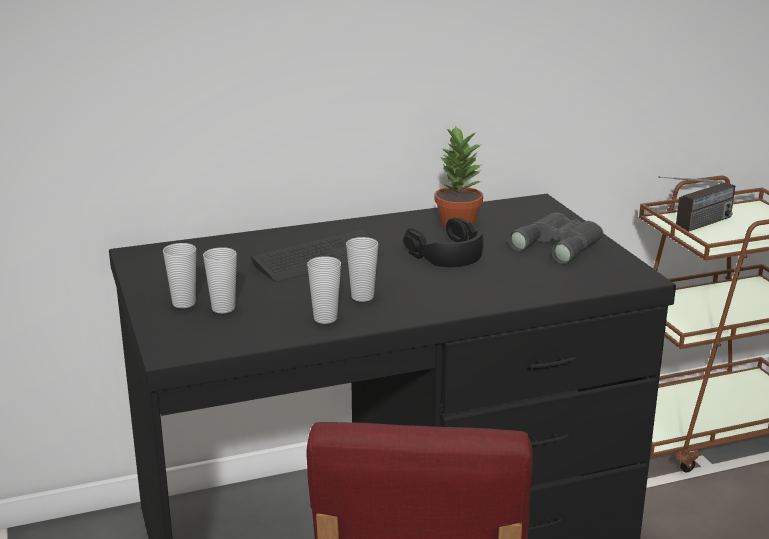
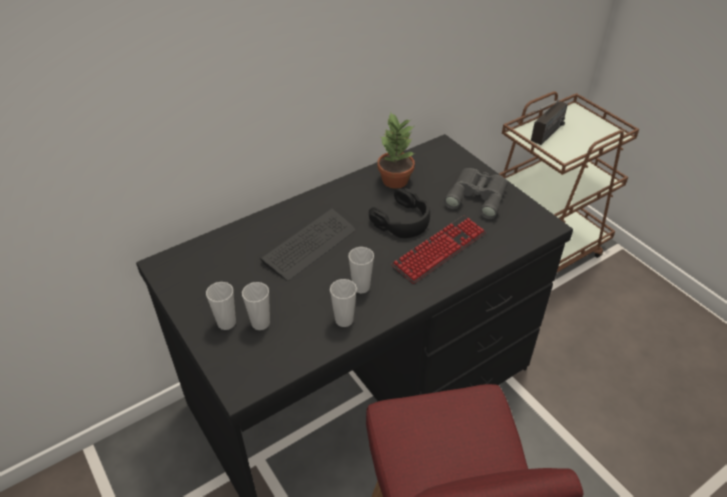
camera: 15 degrees left, 20 degrees up
(481, 280) = (439, 250): none -> keyboard

